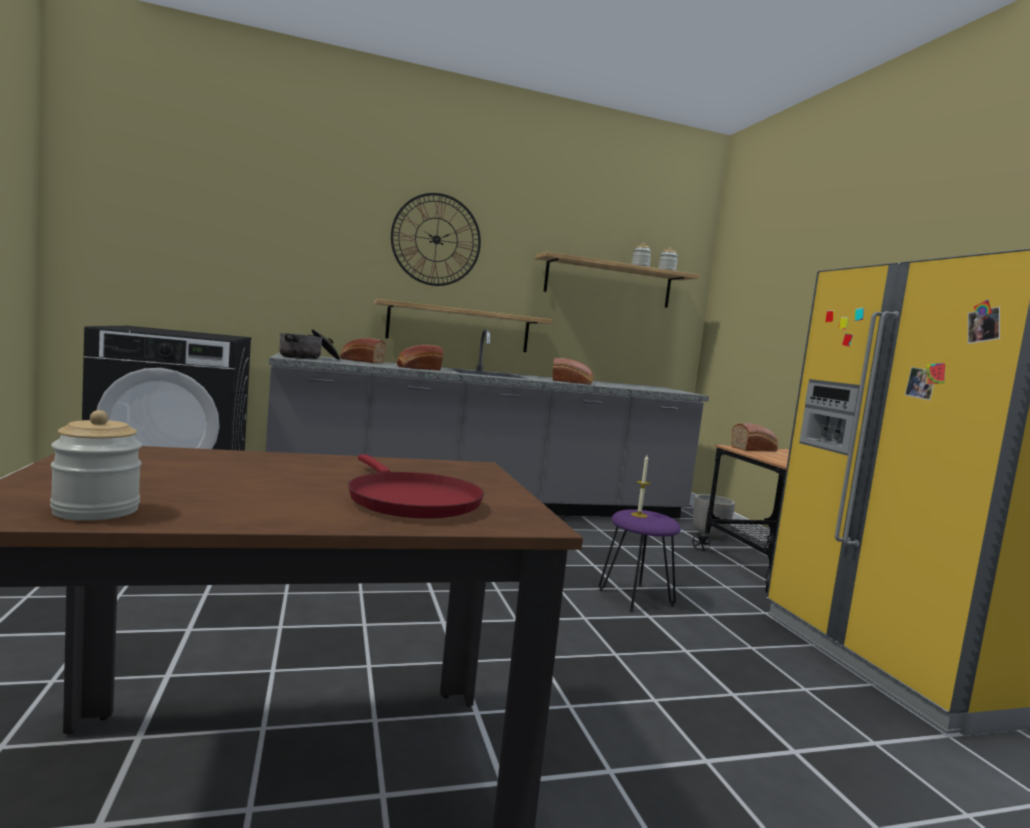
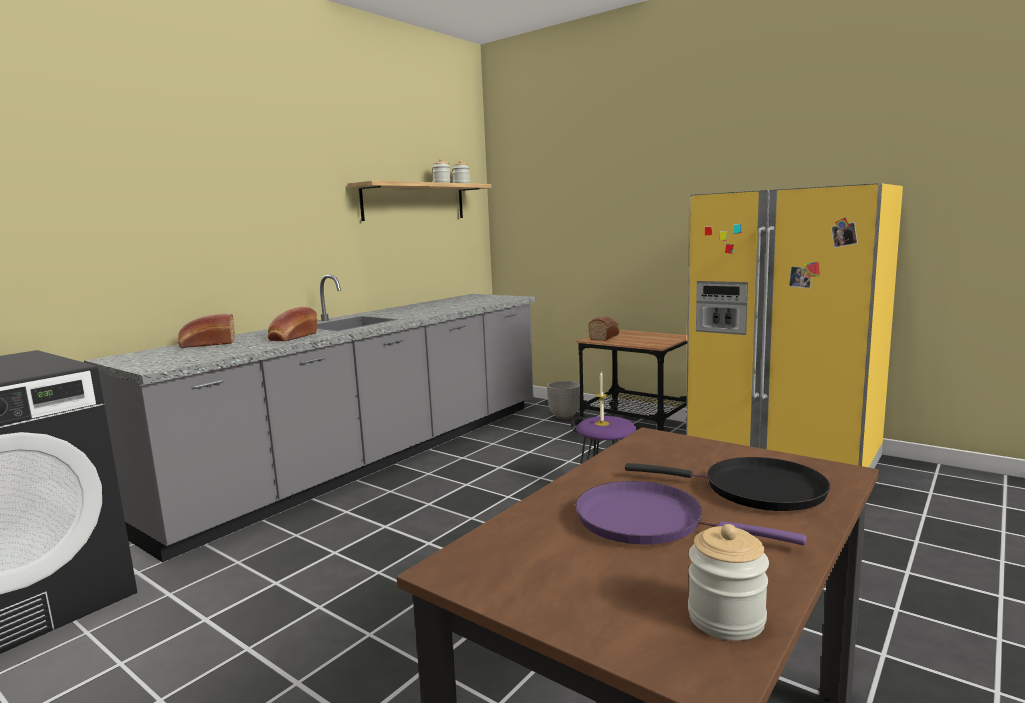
camera: 35 degrees left, 5 degrees up
(269, 479) = (648, 521): none -> purple frying pan
(309, 358) = (163, 359): cooking pot -> none
(410, 500) = (755, 490): red frying pan -> black frying pan
(436, 239) = (245, 179): wall clock -> none
(459, 327) = (290, 277): shelf -> none
(572, 382) = (433, 312): bread -> none

